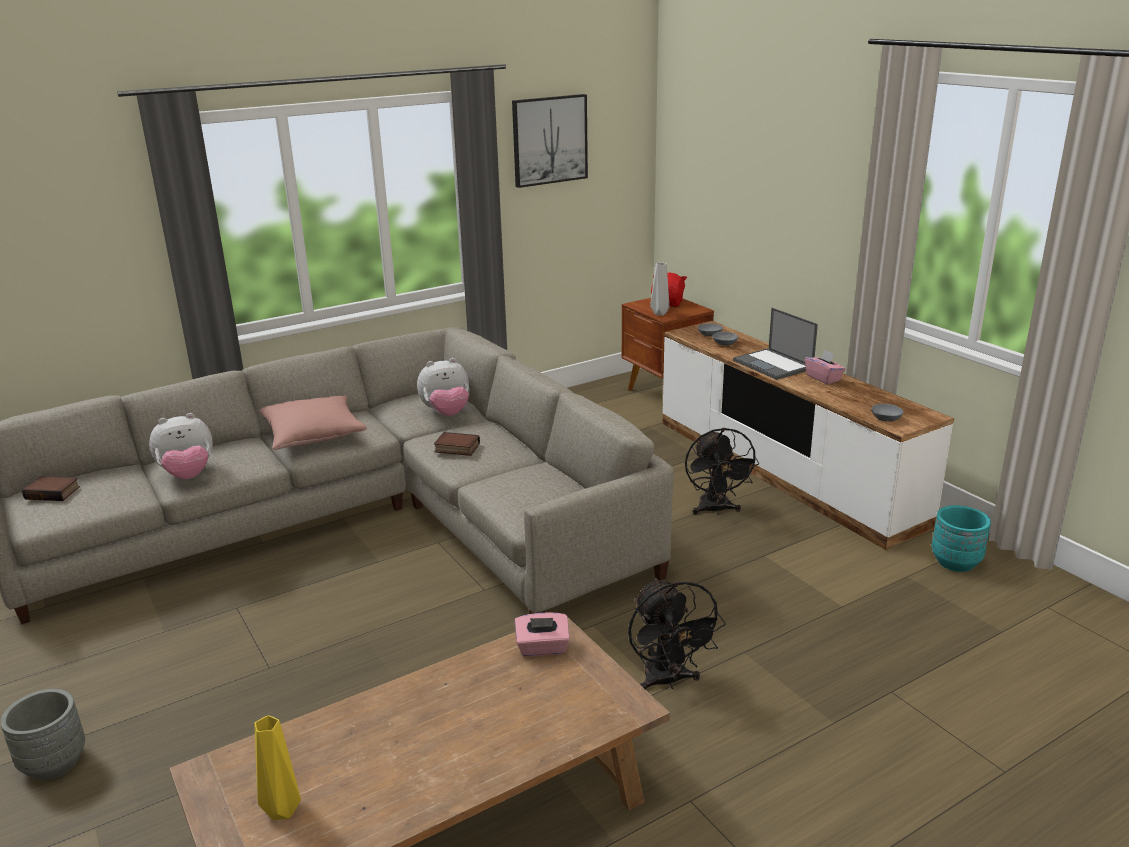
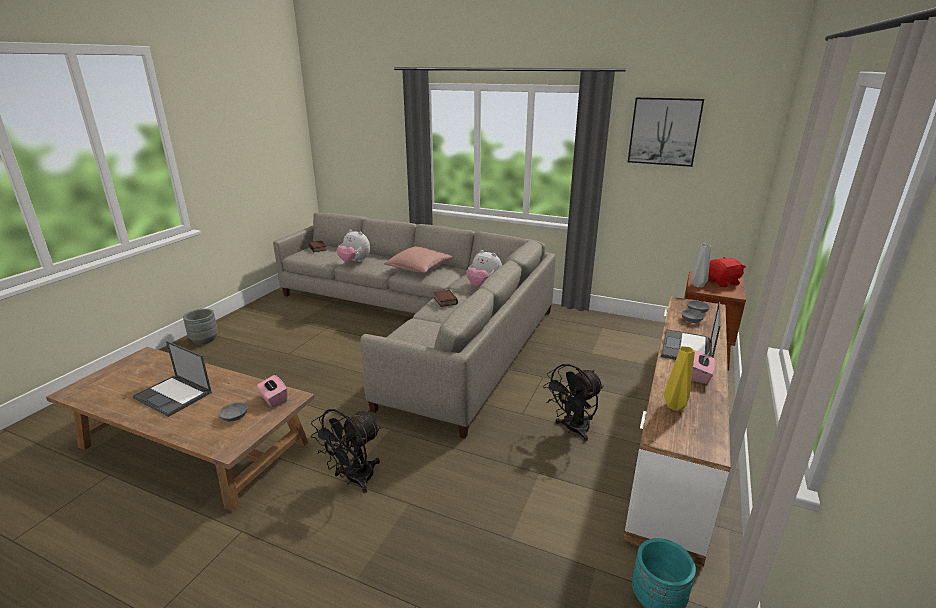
camera: 55 degrees right, 0 degrees up
(282, 812) = (119, 380): yellow vase -> yellow vase (674, 407)
(422, 746) = (174, 395): none -> laptop
(887, 418) = (667, 427): grey bowl -> grey bowl (234, 417)

